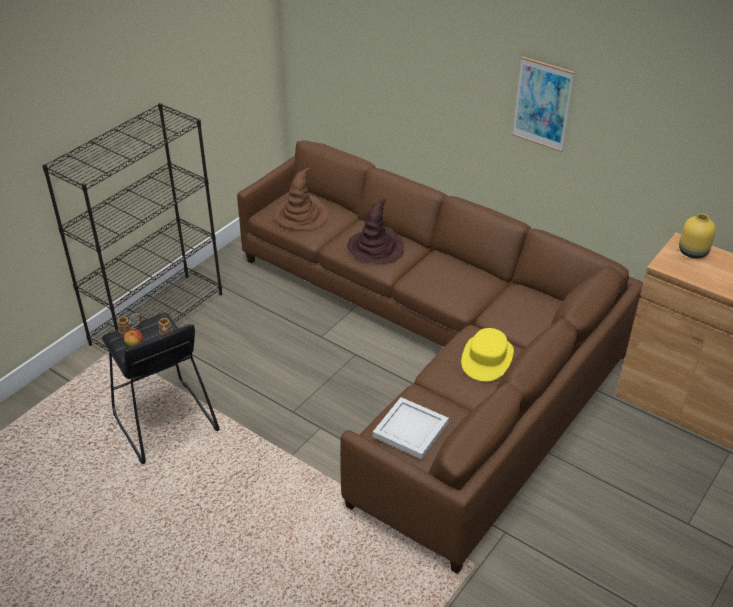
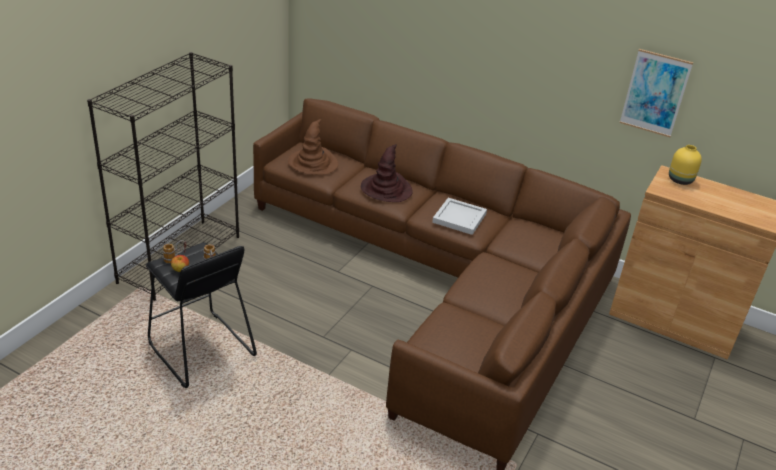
camera: 10 degrees left, 5 degrees down
(412, 429) = (452, 340): white tray -> white tray (460, 218)
(487, 358) = (506, 278): yellow hat -> none
(542, 104) = (541, 55): picture -> picture (655, 93)

